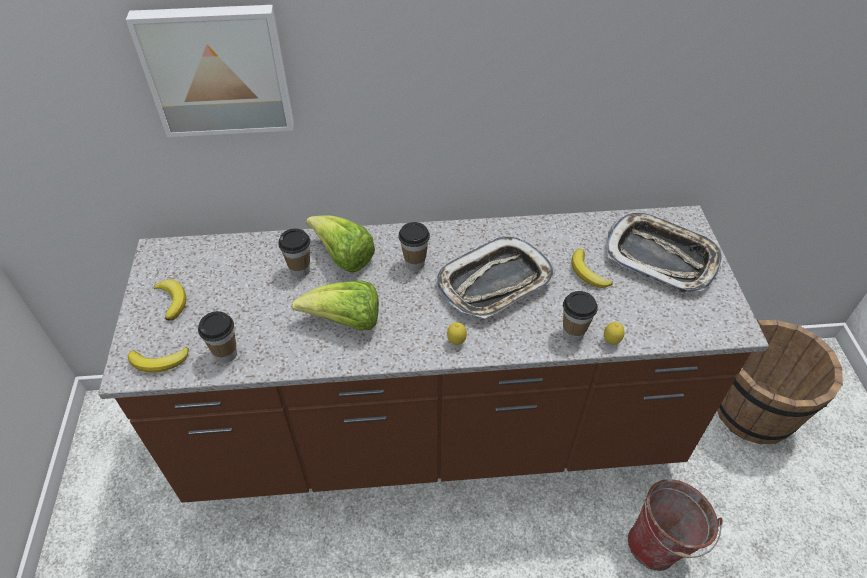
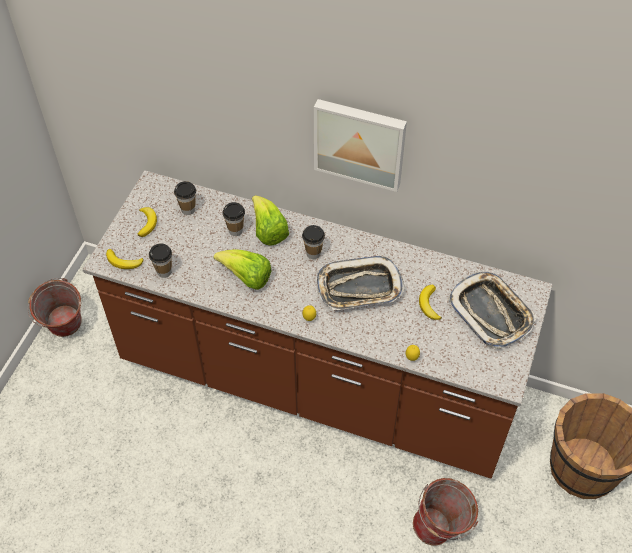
camera: 25 degrees right, 5 degrees up
(88, 497) = (64, 330): none -> bucket
(217, 70) = (212, 90): picture -> picture (360, 142)
(573, 333) = (390, 342): cup -> cup (188, 209)

